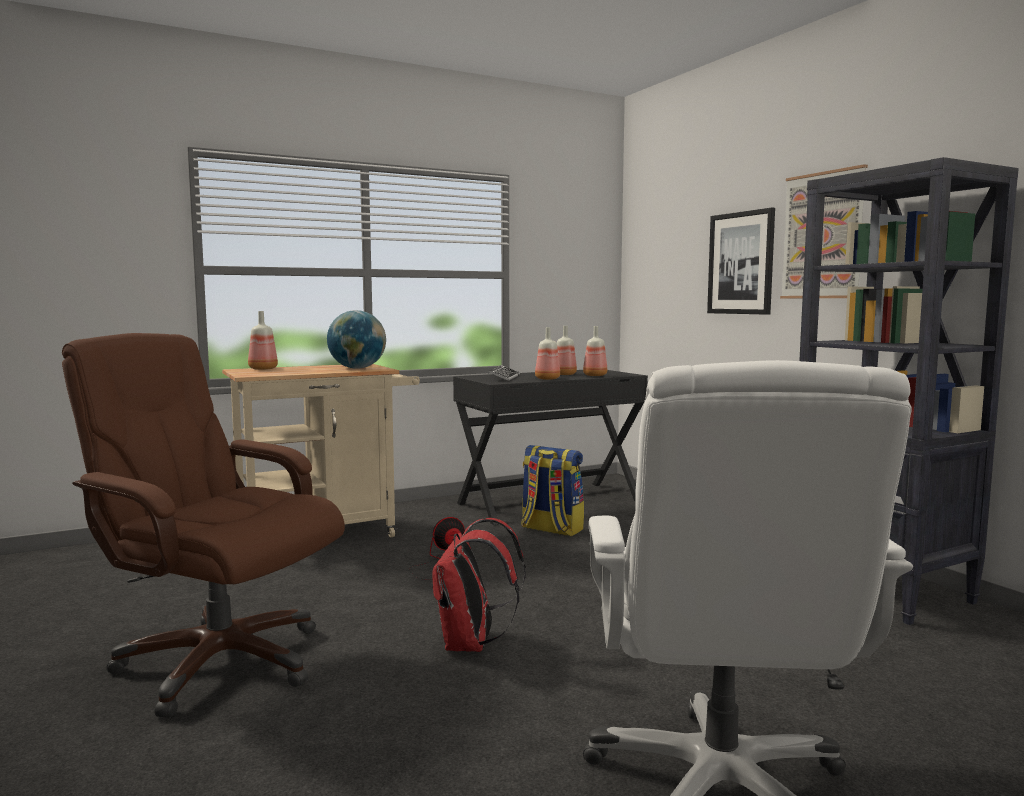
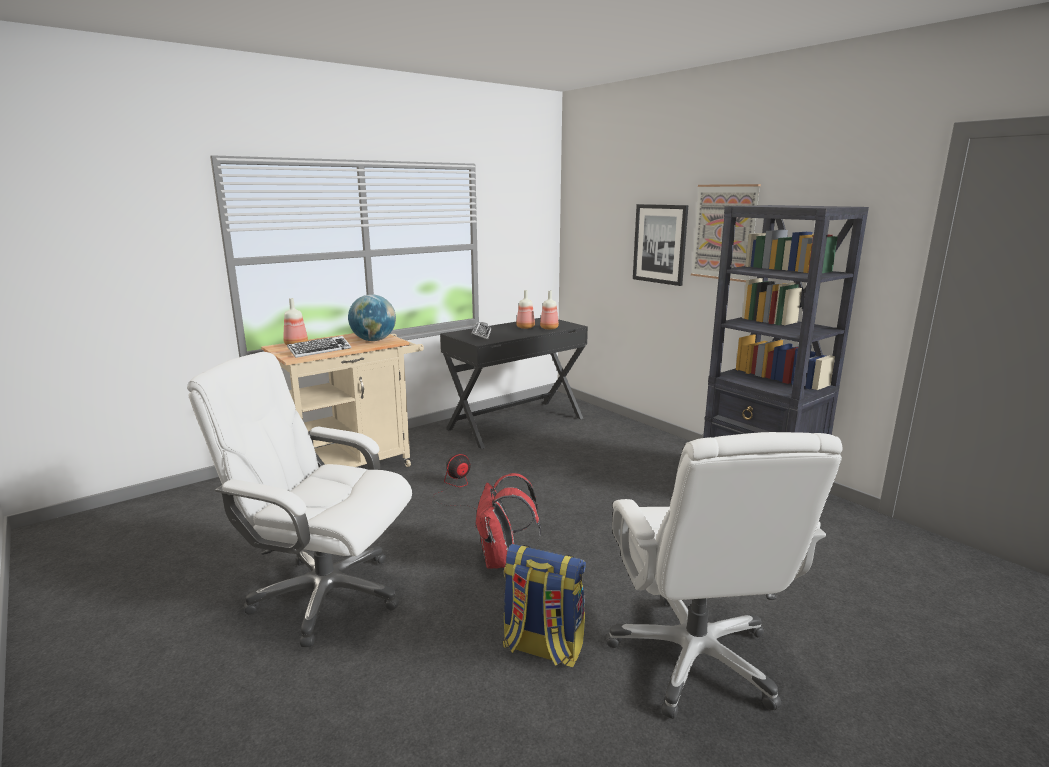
camera: 10 degrees left, 10 degrees up
(219, 662) = (325, 595): brown office chair -> white office chair
(285, 372) = (320, 350): none -> keyboard
(546, 379) = (515, 335): bottle -> none
(551, 529) = (525, 450): backpack -> backpack (542, 647)

